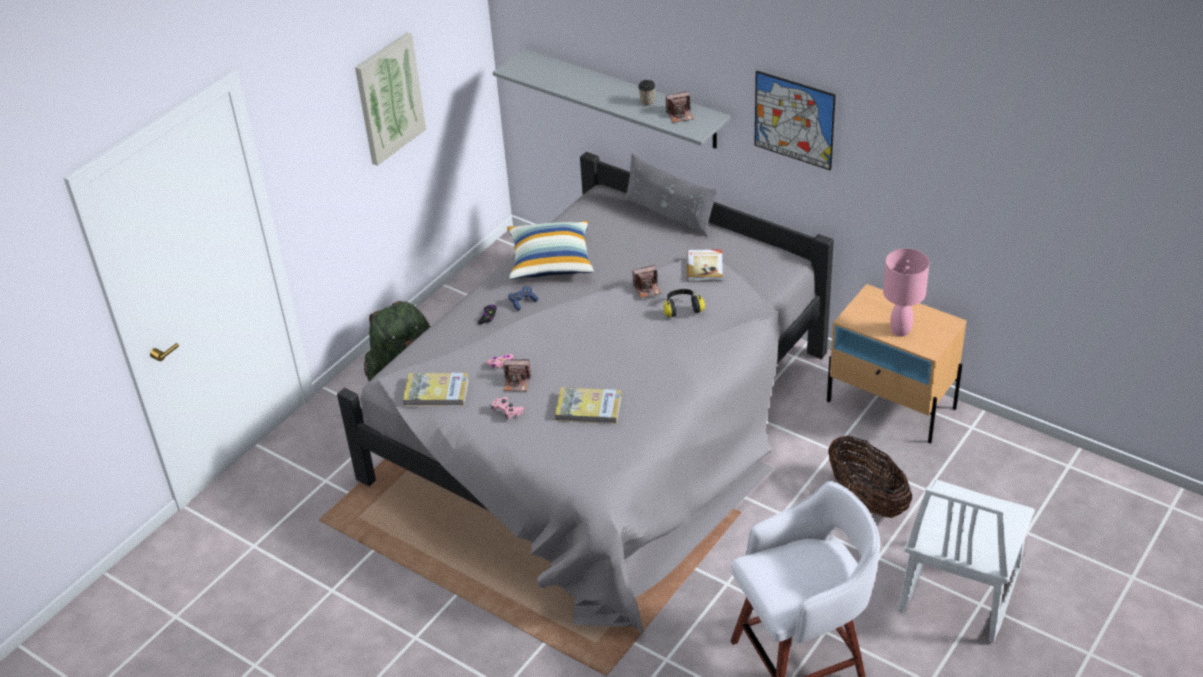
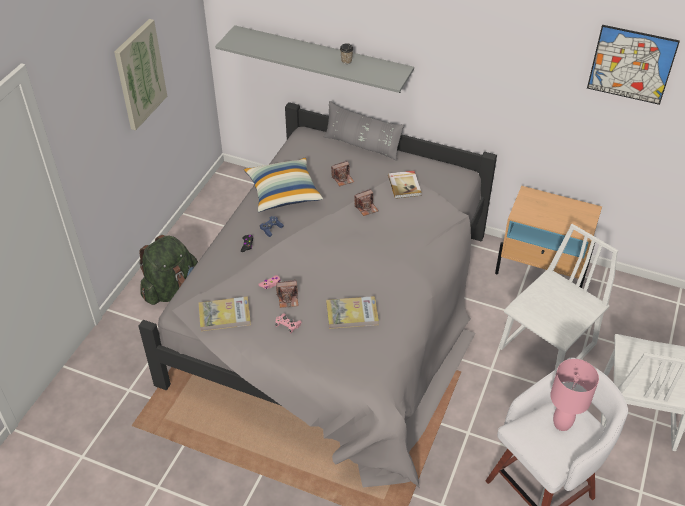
camera: 15 degrees left, 5 degrees up
(680, 115) = (375, 69): camera -> camera (342, 179)
(682, 308) = (398, 221): headphones -> none
(794, 120) = (469, 67): picture -> picture (631, 64)
(867, 499) = (548, 348): basket -> white chair
(901, 331) = (559, 220): pink table lamp -> pink table lamp (562, 424)

